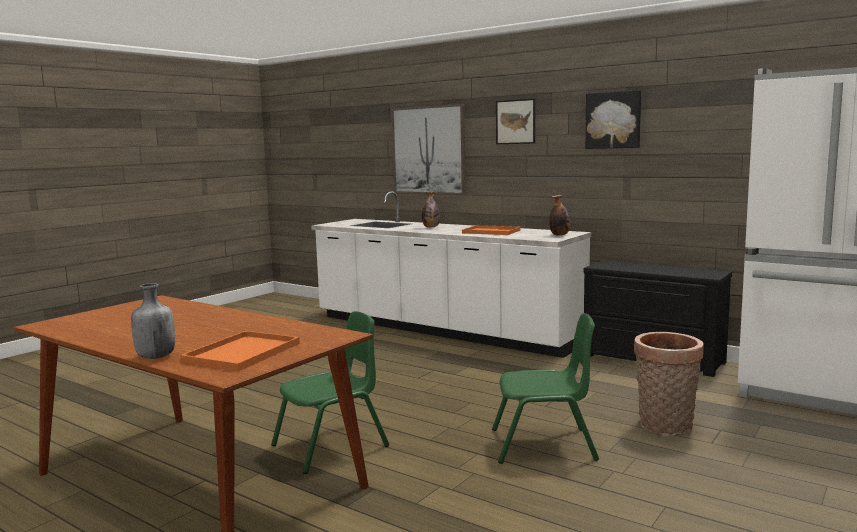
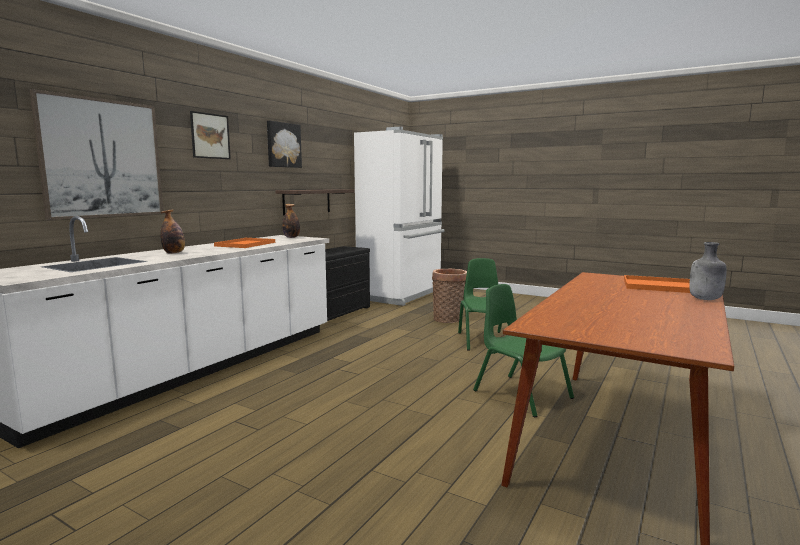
camera: 95 degrees left, 0 degrees up
(652, 194) = (307, 201): none -> shelf

